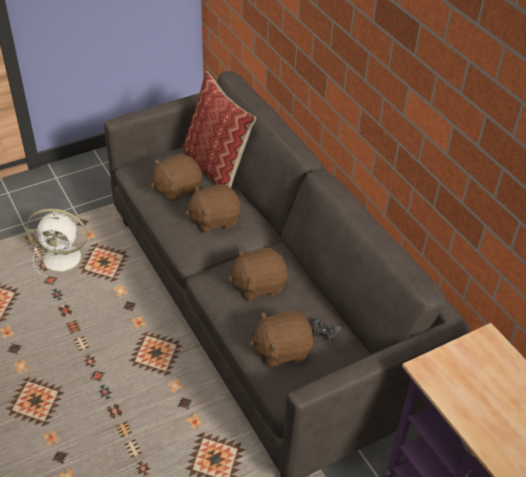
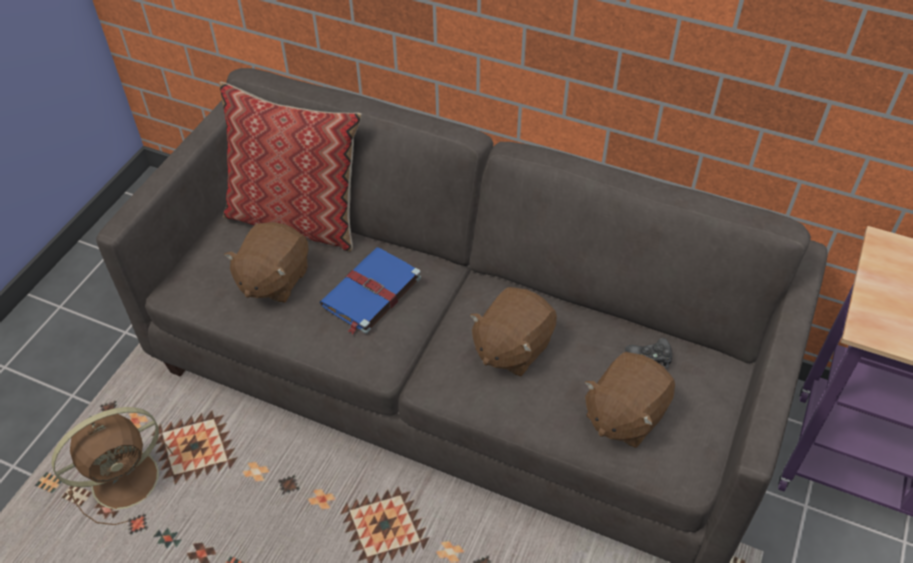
camera: 35 degrees left, 5 degrees up
(64, 258) = (128, 478): white fan -> brown fan
(214, 219) = (370, 293): brown plush toy -> blue book

